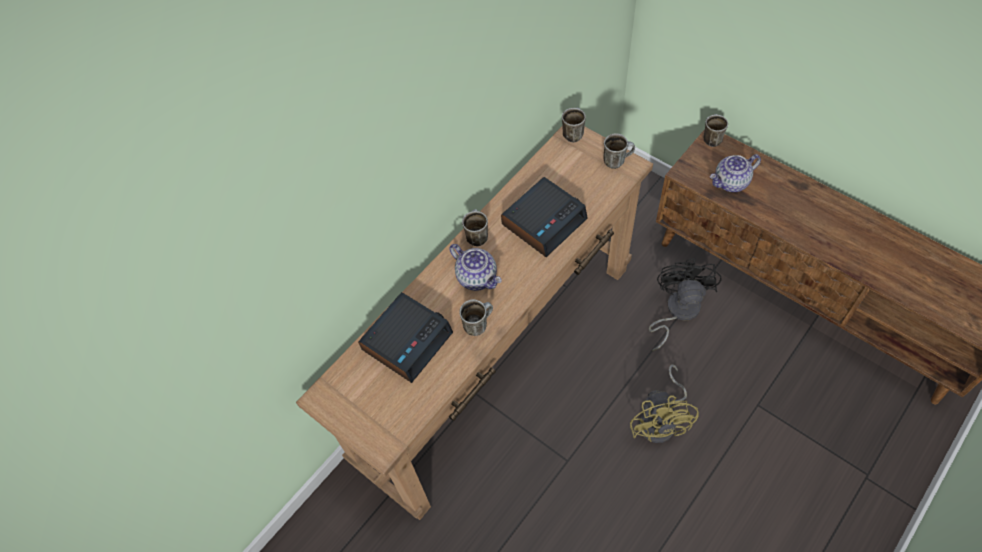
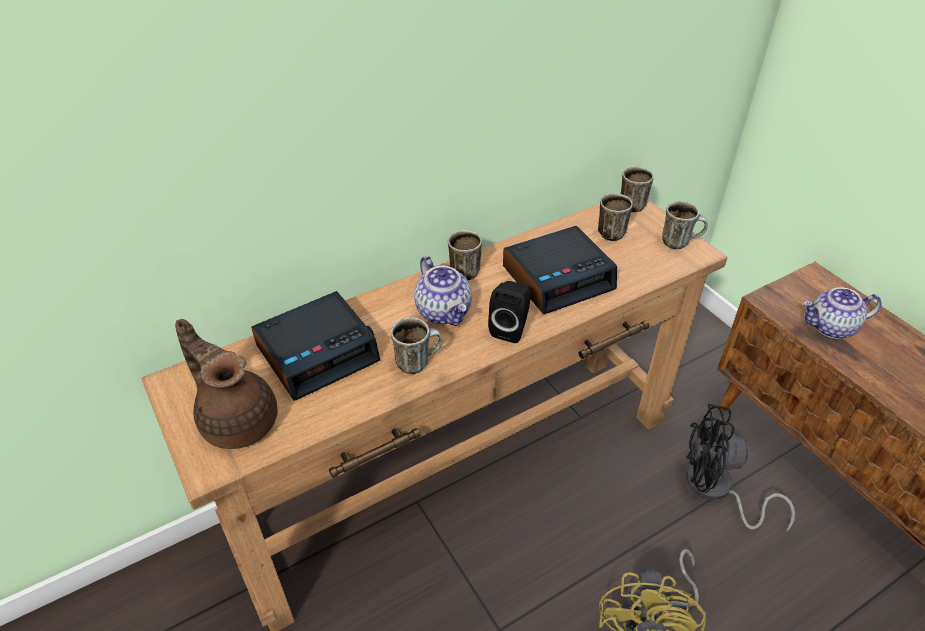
camera: 15 degrees right, 15 degrees down
(381, 409) = (238, 419): none -> brown teapot
(528, 276) = (510, 328): none -> black speaker
(677, 311) = (716, 490): black fan -> black fan turned 105 degrees counterclockwise
(711, 138) = (816, 274): mug -> mug (611, 231)

